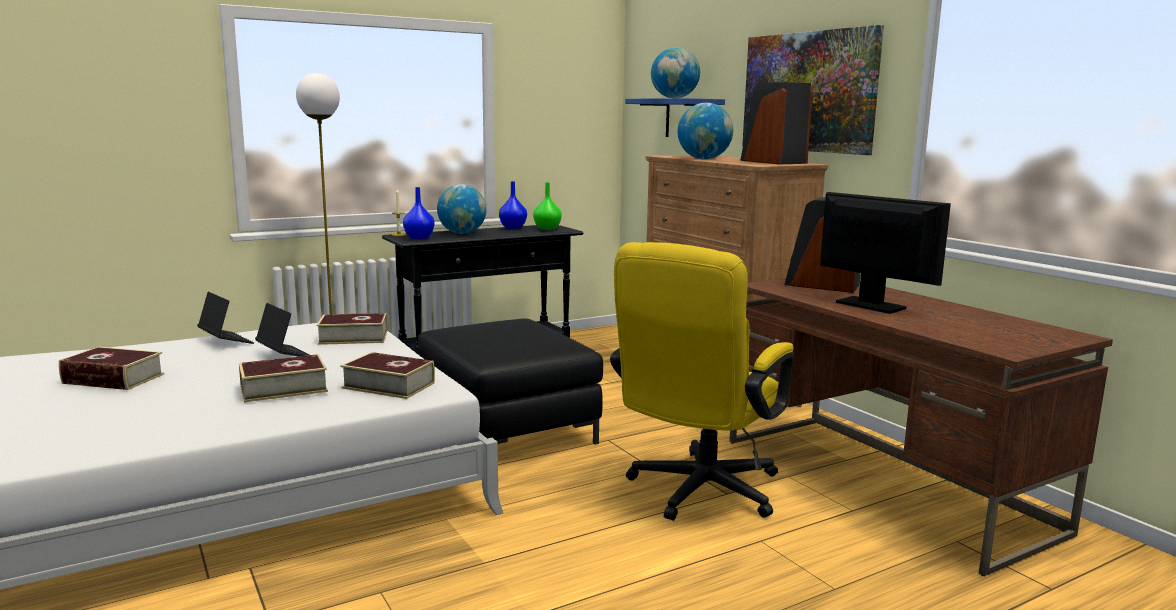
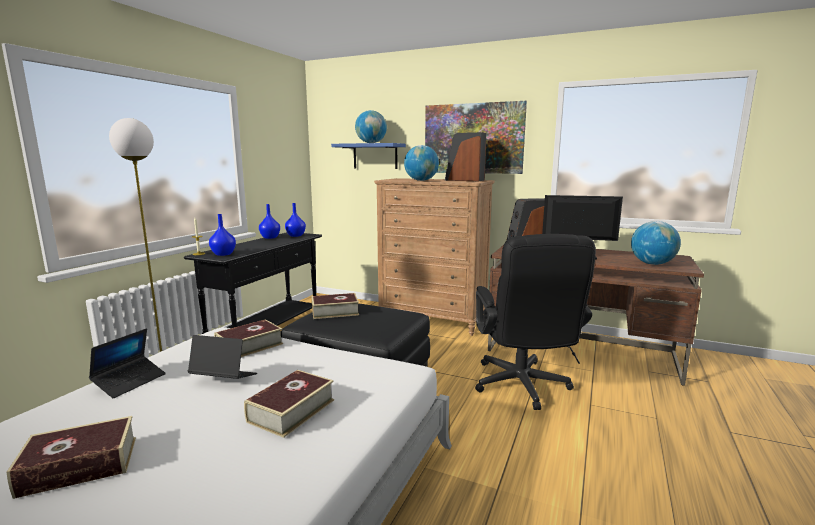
camera: 35 degrees left, 0 degrees up
(226, 341) = (130, 381): laptop -> laptop turned 105 degrees clockwise
(388, 385) = (363, 378): book -> book (335, 312)
(462, 233) = (246, 246): globe -> globe (652, 264)
(547, 229) = (295, 235): green vase -> blue vase
(697, 494) = (523, 388): yellow office chair -> black office chair

